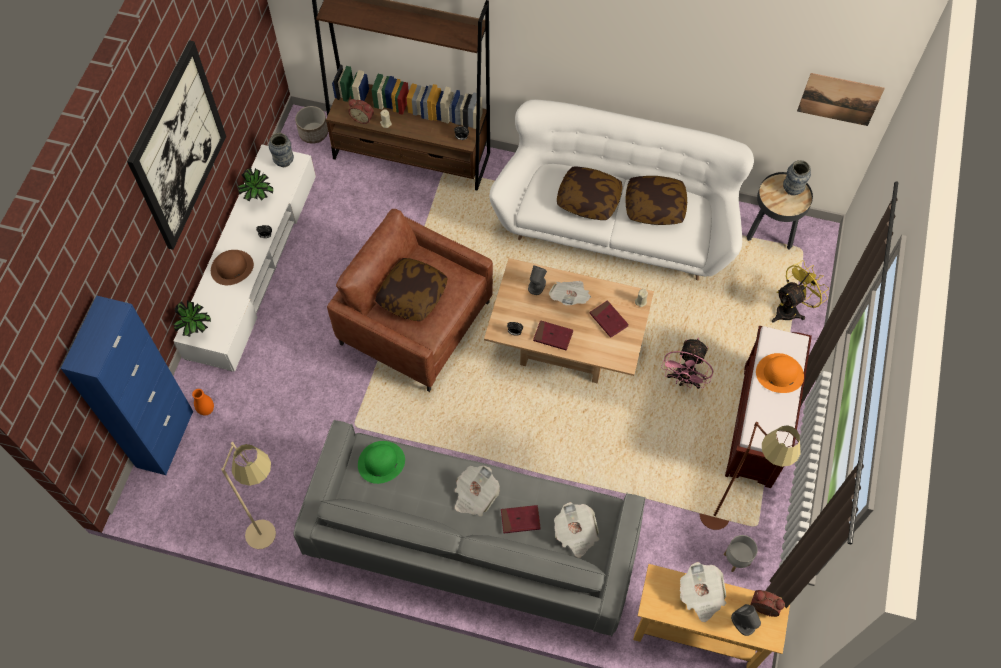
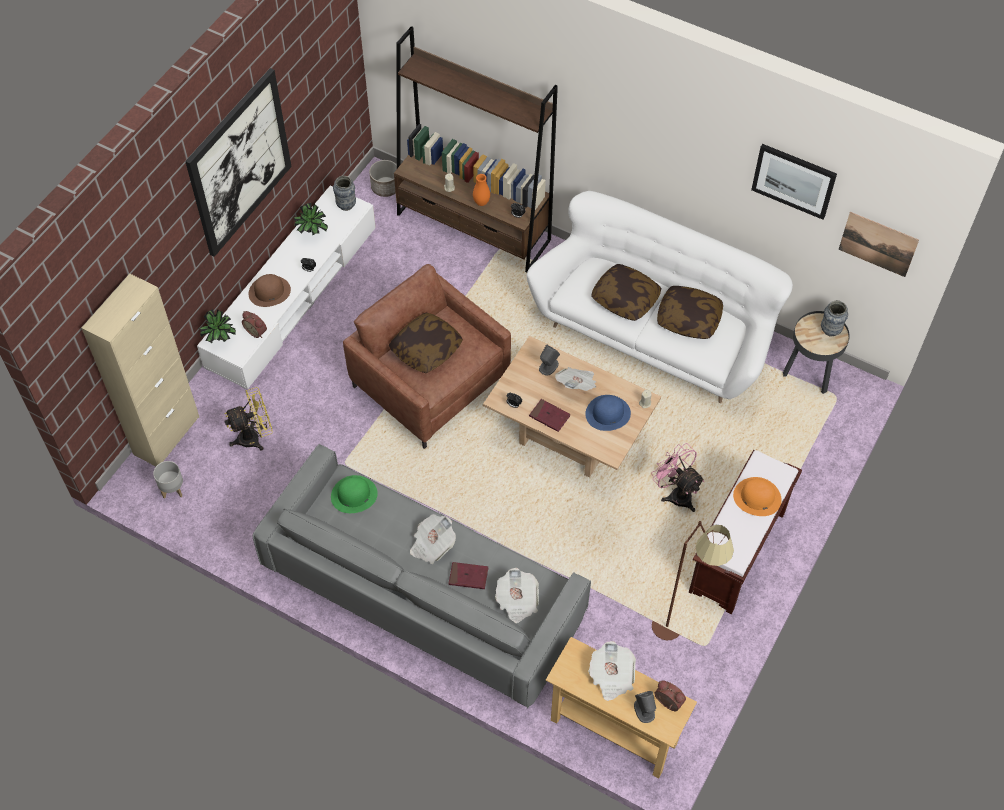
camera: 15 degrees right, 5 degrees down
(165, 439) = (166, 435): blue cabinet -> beige cabinet
(207, 410) = (212, 418): orange vase -> orange vase (481, 202)
(274, 533) = (242, 542): beige floor lamp -> none
(363, 118) = (429, 178): alarm clock -> alarm clock (257, 331)
(608, 320) = (608, 413): red book -> blue hat
(684, 380) = (676, 493): pink fan -> pink fan turned 105 degrees clockwise
(737, 559) = (676, 672): grey planter -> grey planter (173, 489)
(750, 52) = (794, 180): none -> picture
(790, 309) = (806, 451): yellow fan -> yellow fan (255, 437)

